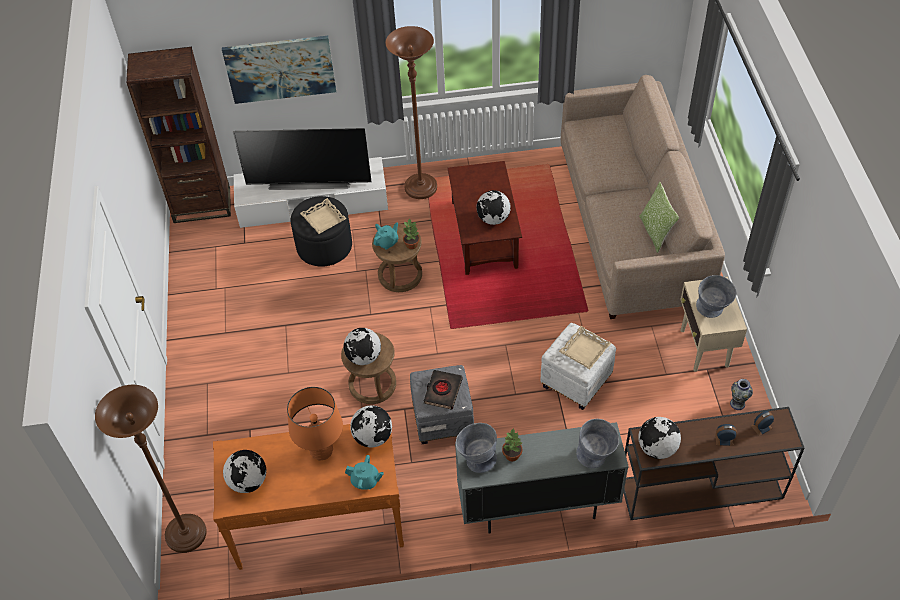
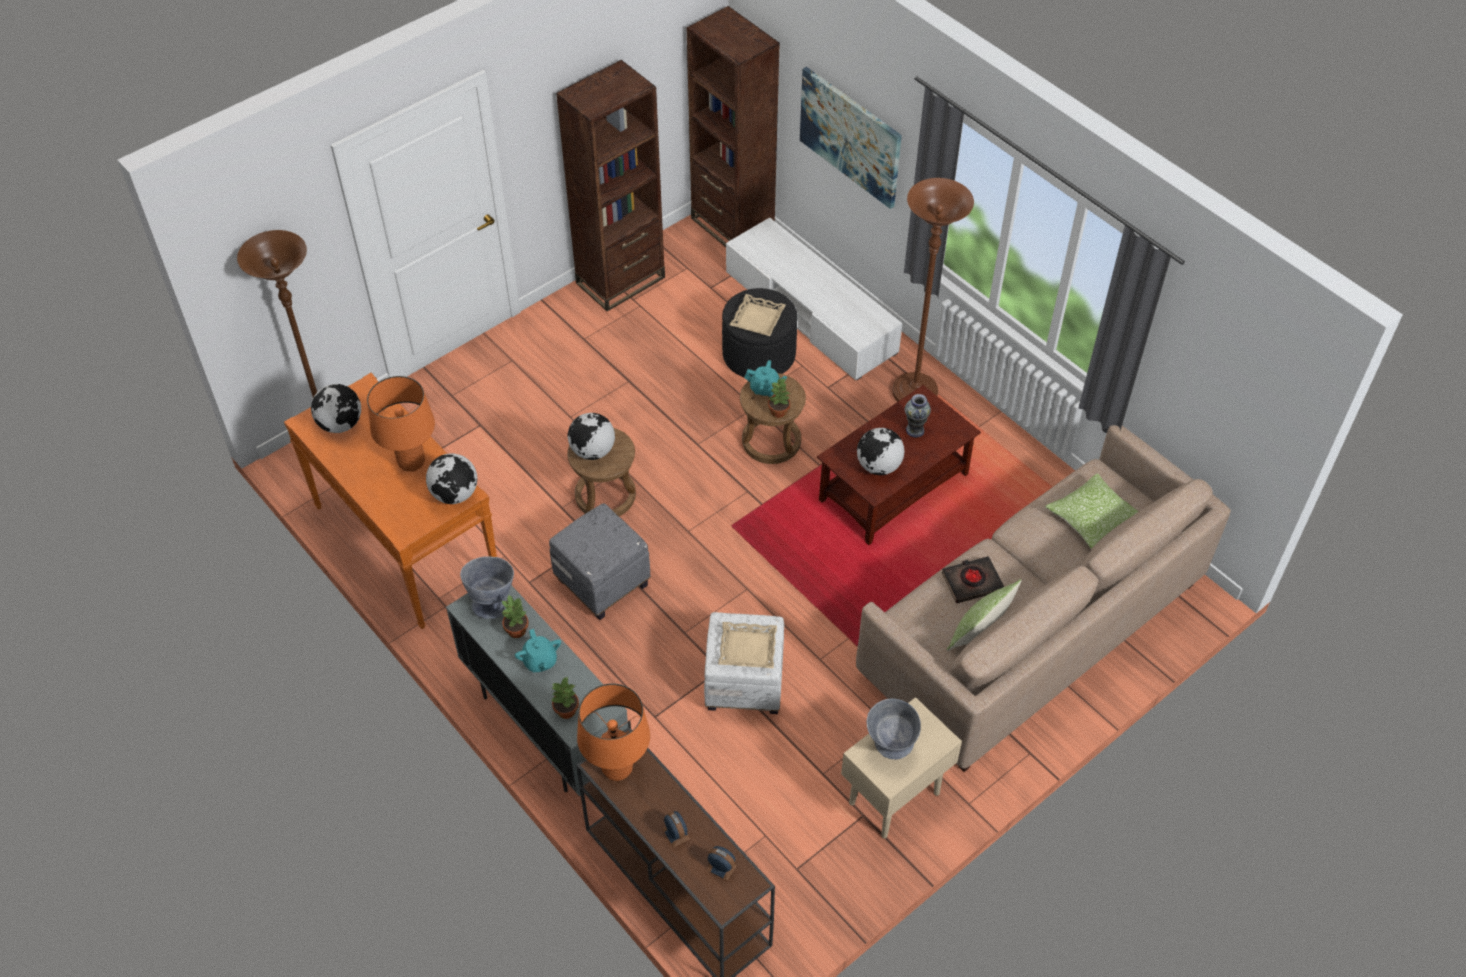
camera: 55 degrees right, 0 degrees up
(192, 287) = (621, 280): none -> brown bookcase
(309, 181) = (812, 282): television -> none
(365, 480) = (398, 515): turquoise teapot -> turquoise teapot (540, 661)
(442, 391) = (595, 542): black book -> black book (972, 582)
(596, 456) = (566, 711): grey bowl -> potted plant
(611, 143) = (1092, 519): none -> pillow
(657, 448) = (617, 768): globe -> orange table lamp
(737, 403) = (833, 873): vase -> vase (915, 430)

